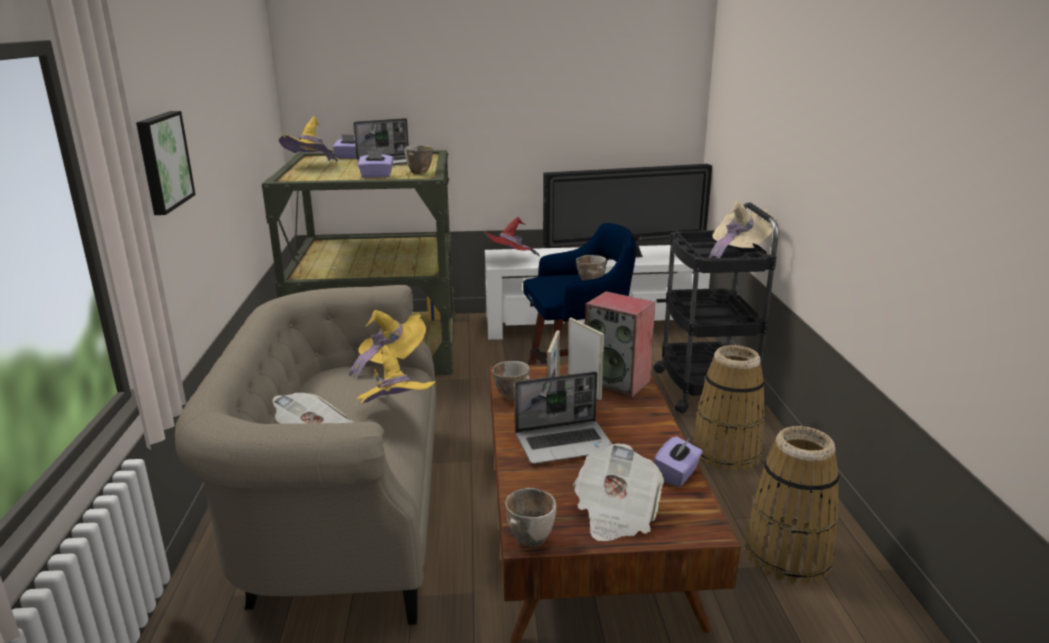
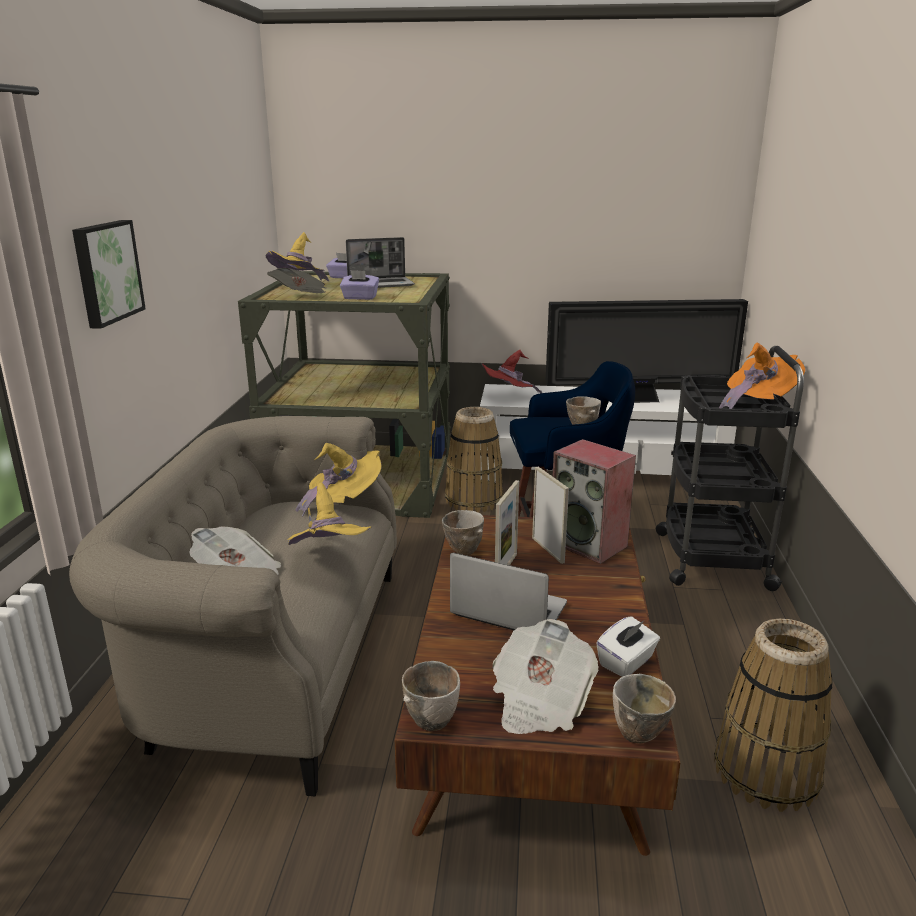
camera: 10 degrees right, 0 degrees up
(320, 178) = (301, 297): none -> newspaper
(419, 173) = (406, 297): bowl -> bowl (637, 737)
(565, 443) = (507, 610): laptop -> laptop turned 150 degrees counterclockwise
(677, 474) = (626, 662): purple tissue box -> white tissue box
(726, 452) = (719, 636): basket -> basket (473, 500)
(738, 251) = (757, 402): beige hat -> orange hat

